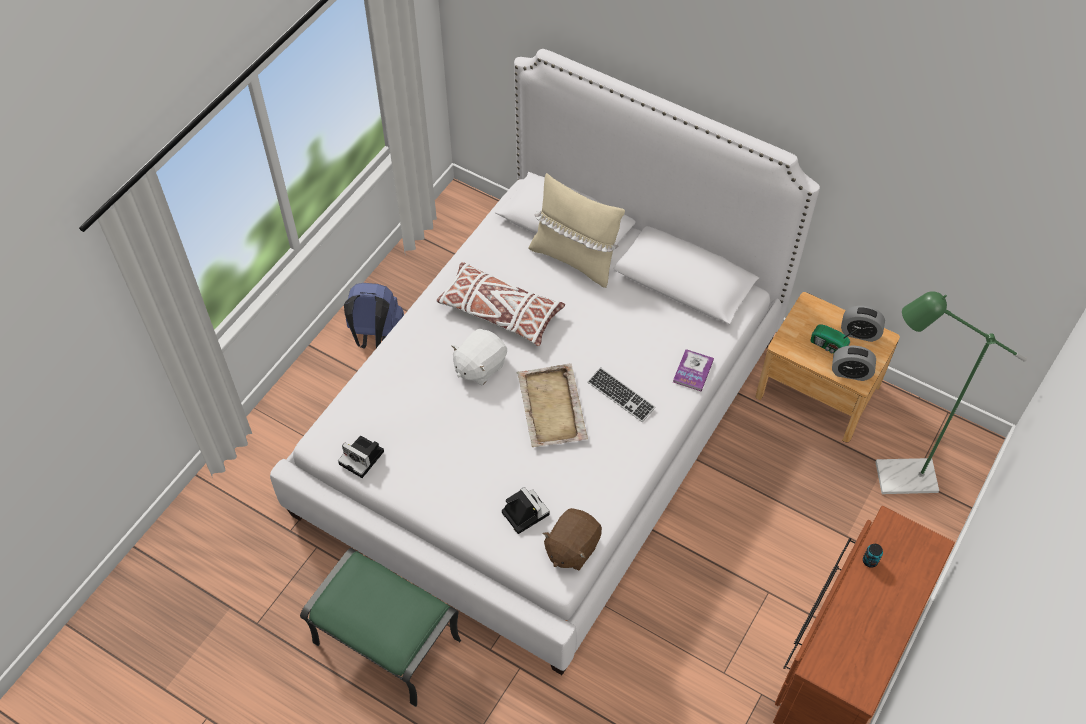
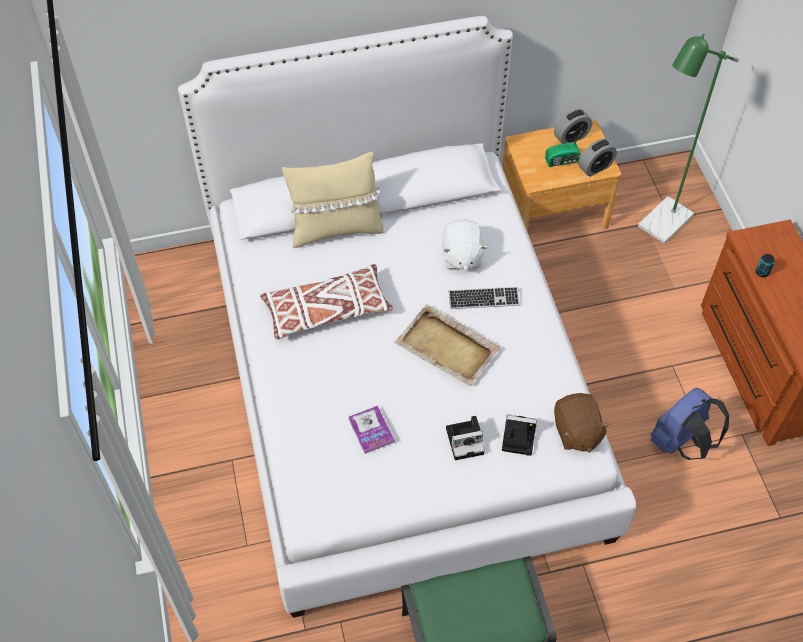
camera: 45 degrees left, 0 degrees up
(363, 458) = (355, 504): camera -> camera (466, 440)
(375, 336) = (199, 425): blue backpack -> blue backpack (680, 442)
(479, 366) = (360, 362): white plush toy -> white plush toy (461, 256)
(693, 371) = (510, 242): book -> book (371, 430)

